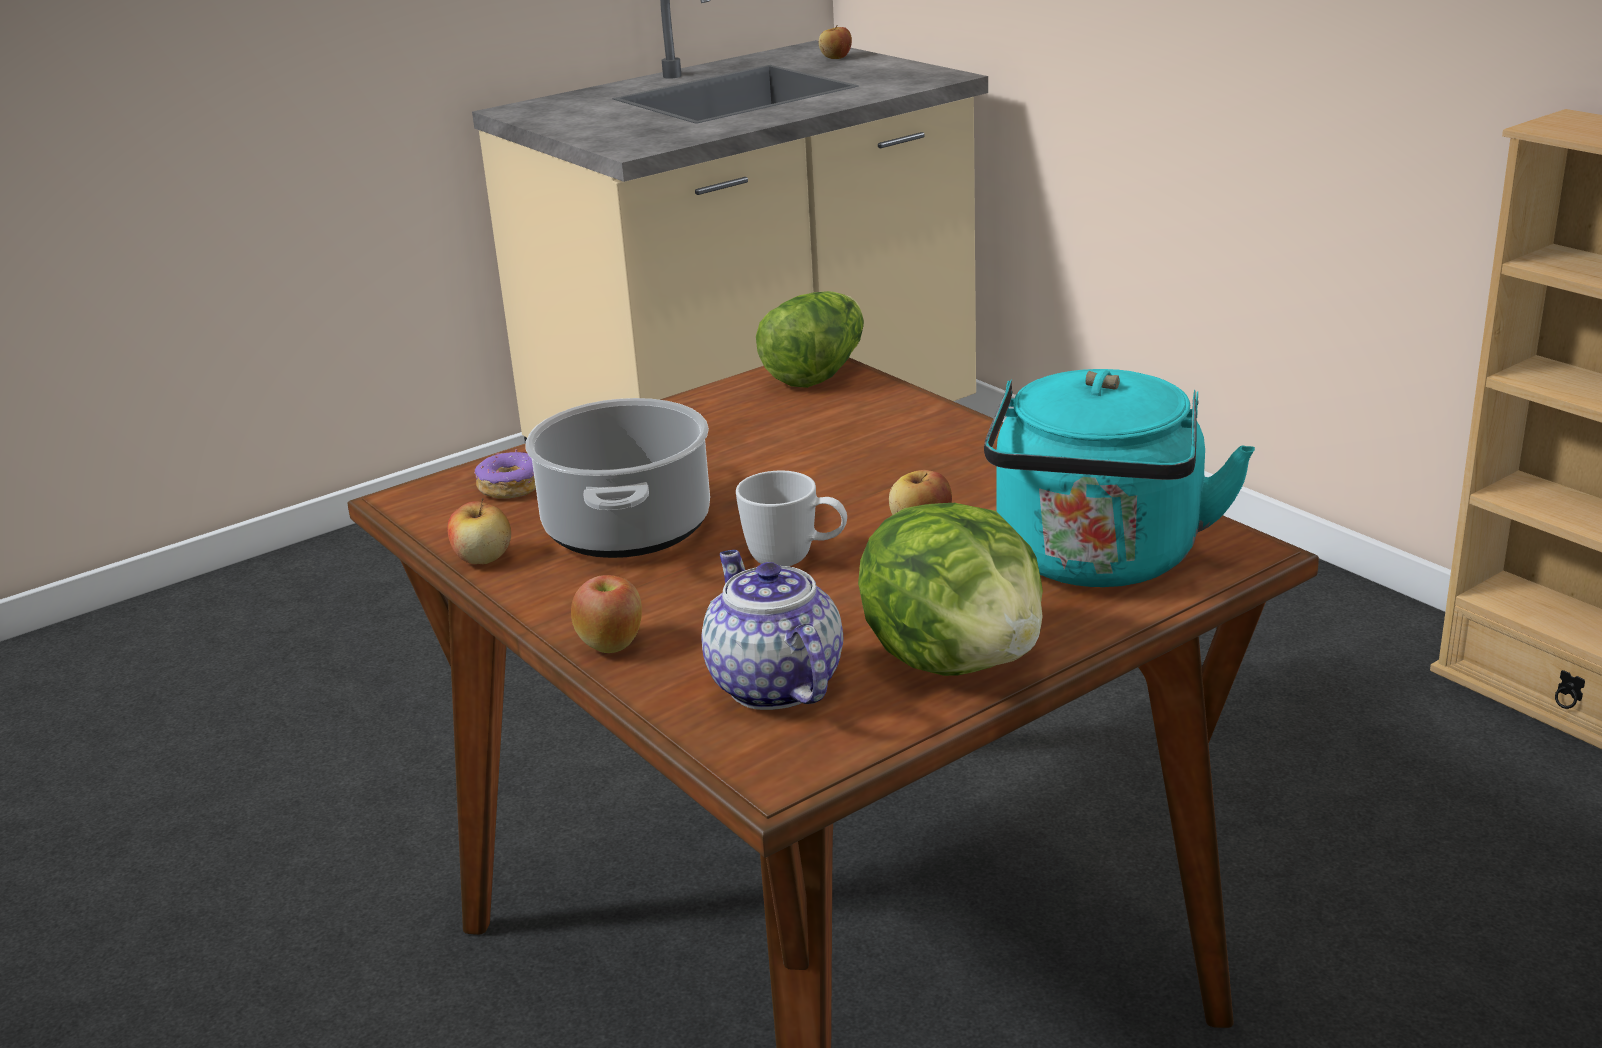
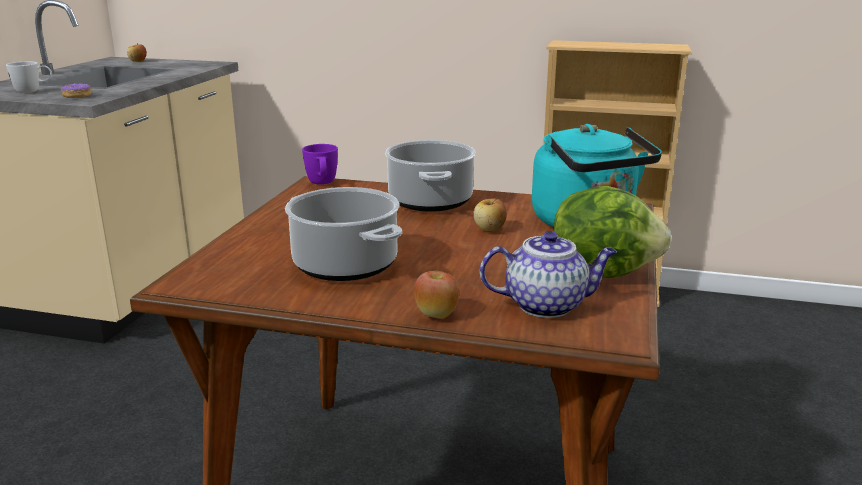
camera: 40 degrees left, 5 degrees down
(483, 558) = (285, 299): apple -> none
(510, 487) = (238, 264): donut -> donut (77, 96)
(772, 684) = (547, 305): teapot -> teapot turned 150 degrees clockwise
(795, 560) = (459, 255): white mug -> white mug (33, 92)
(816, 370) = (322, 184): lettuce -> purple mug
(921, 446) = (431, 201): none -> cooking pot

